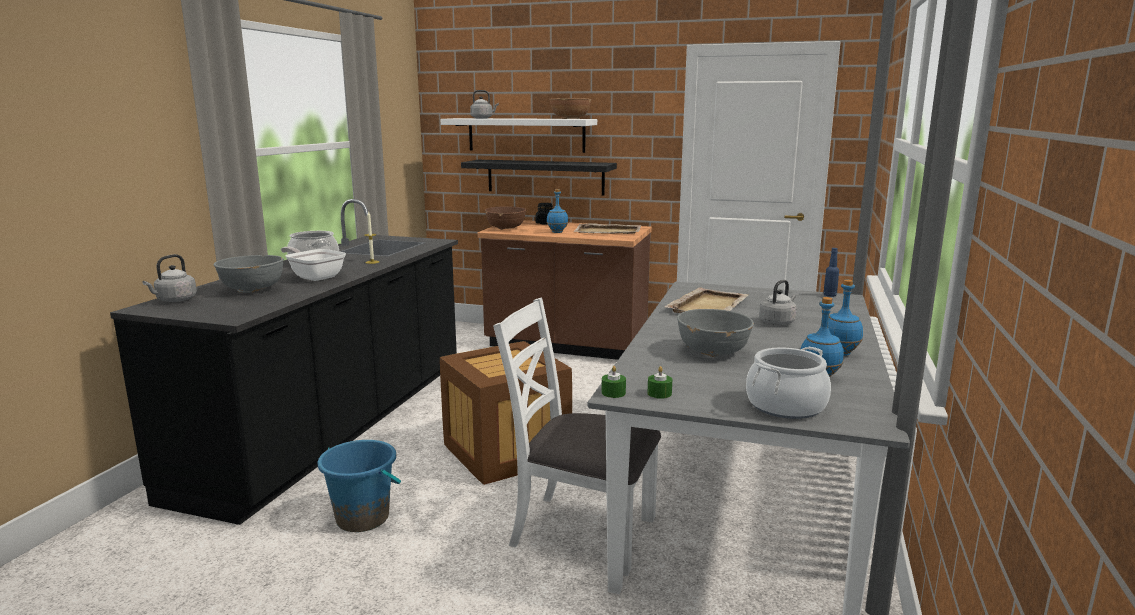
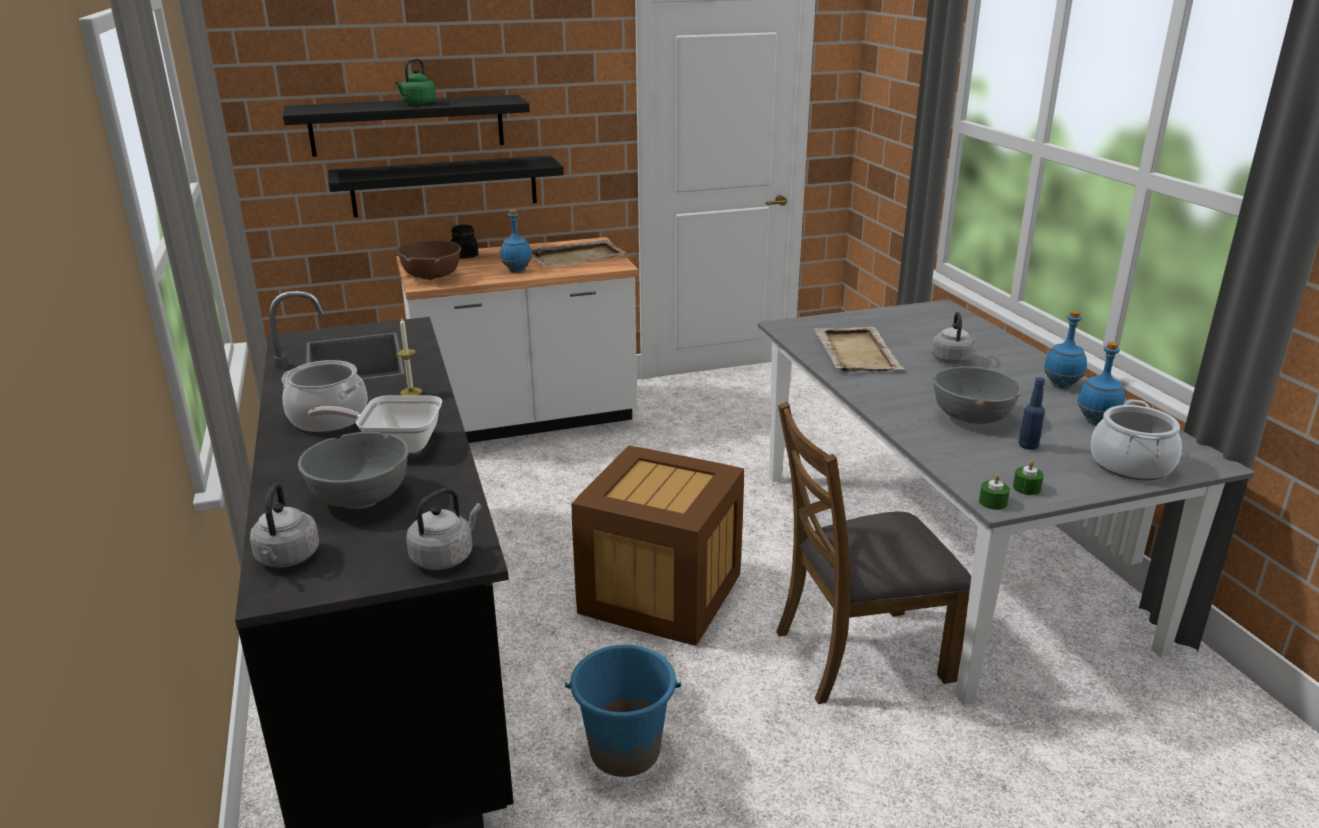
camera: 35 degrees left, 10 degrees up
(483, 118) = (348, 107): grey kettle -> grey kettle (445, 557)
(523, 118) = (417, 104): none -> green kettle
(526, 135) = (407, 125): white shelf -> black shelf
(566, 346) = (526, 420): brown counter -> white counter
(570, 118) = (491, 100): brown bowl -> none
(581, 531) = (860, 654): white chair -> brown chair
(829, 295) = (927, 307): blue bottle -> blue bottle (1028, 446)

